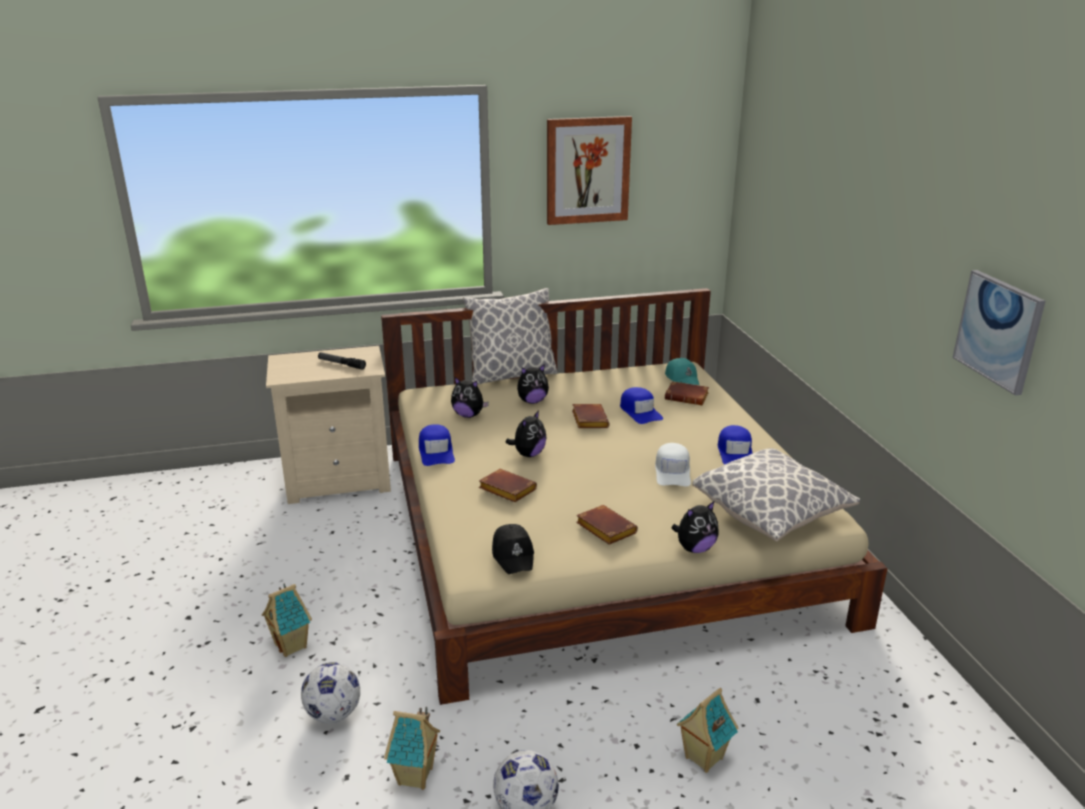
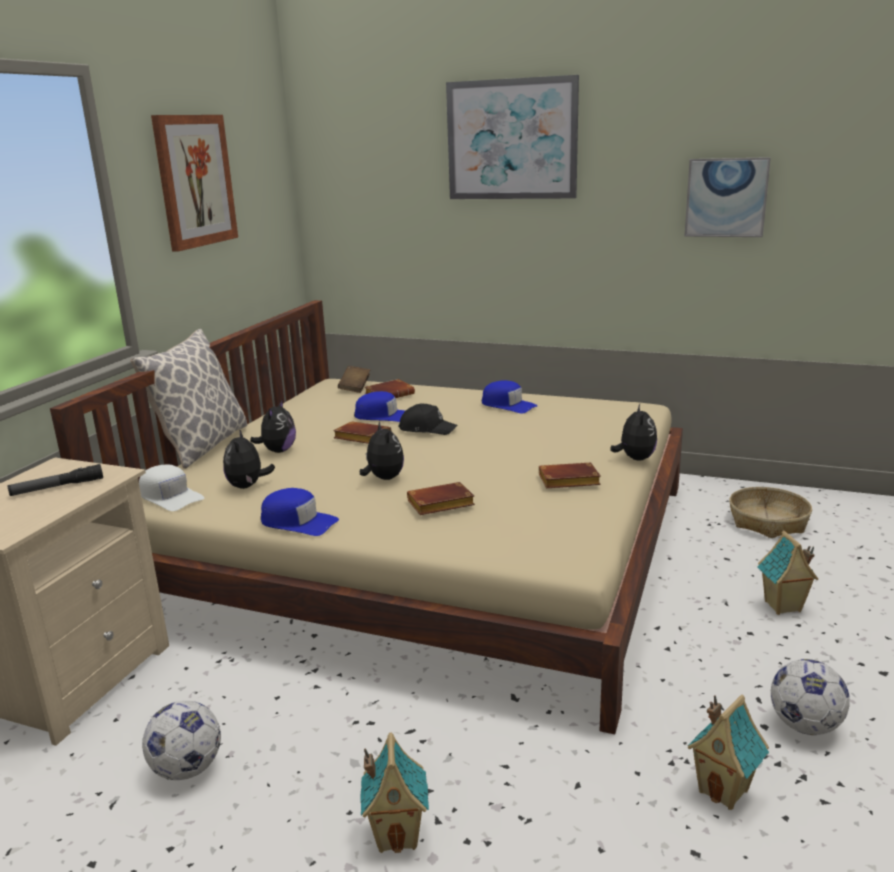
camera: 55 degrees left, 5 degrees down
(334, 713) = (570, 831): football -> football (187, 768)
(468, 415) = (248, 486): plush toy -> plush toy turned 120 degrees clockwise
(513, 555) = (571, 531): black cap -> black cap (427, 428)
(672, 471) = (505, 432): white cap -> white cap (170, 497)
(682, 379) = (355, 388): turquoise cap -> brown book
(772, 513) = (614, 420): pillow -> none
(856, 190) = (511, 140): none -> picture
(872, 712) = (768, 522): none -> basket

